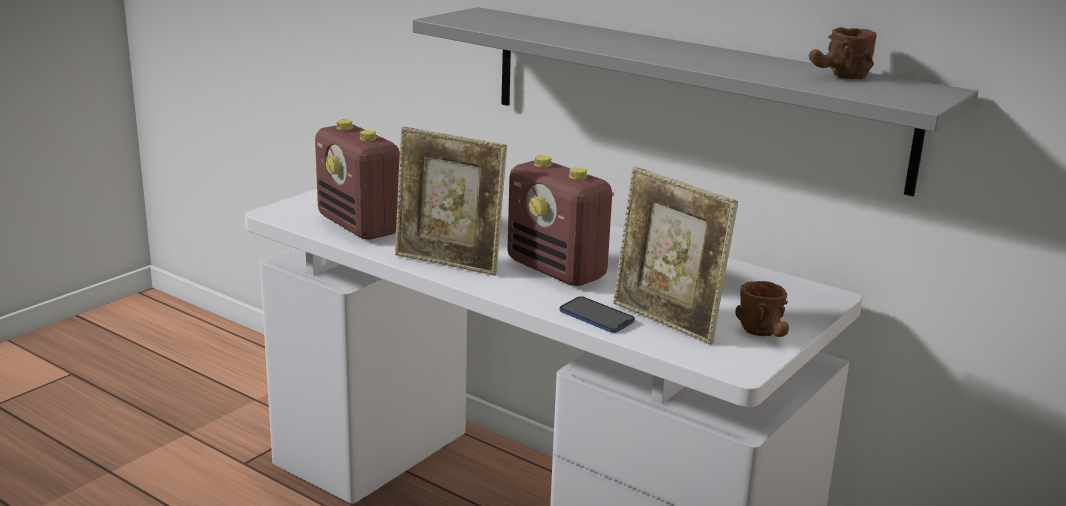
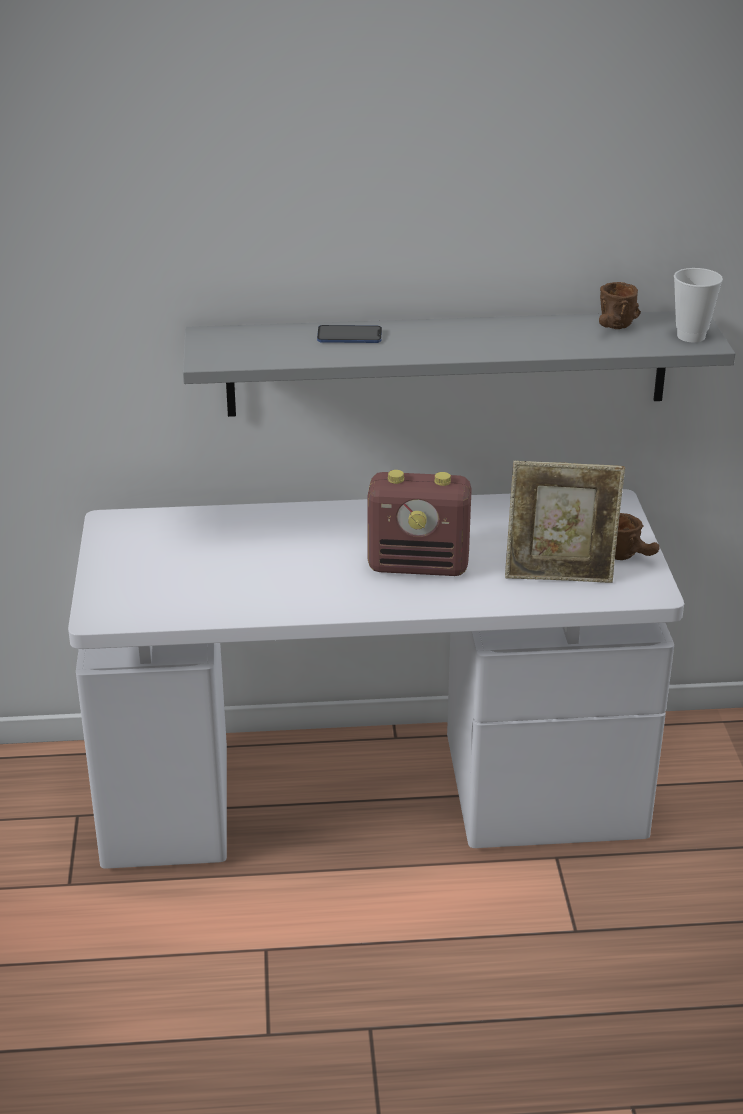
camera: 40 degrees left, 10 degrees up
(360, 226) = (197, 597): radio -> none
(448, 263) = (334, 600): picture frame -> none
(596, 317) = (512, 596): phone -> phone (349, 336)
(911, 96) = (691, 336): none -> cup

